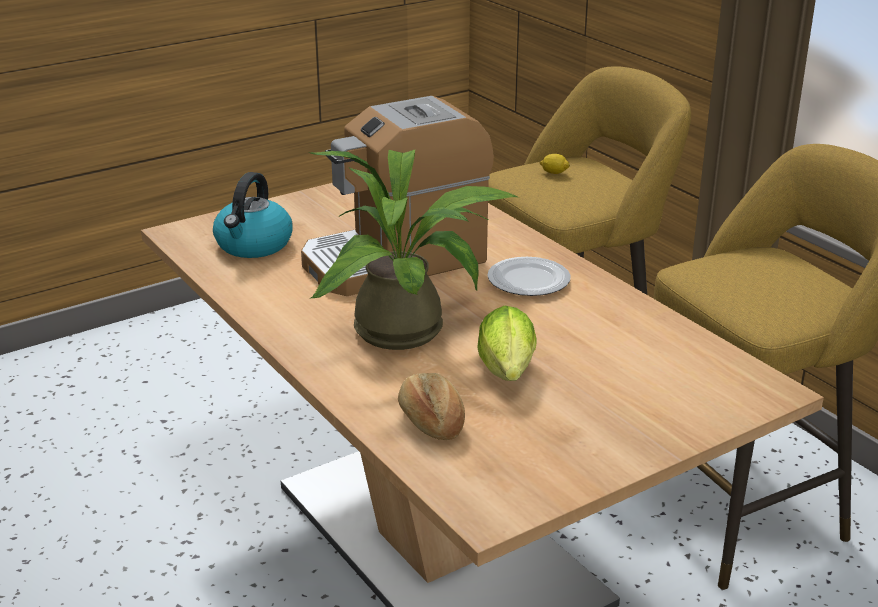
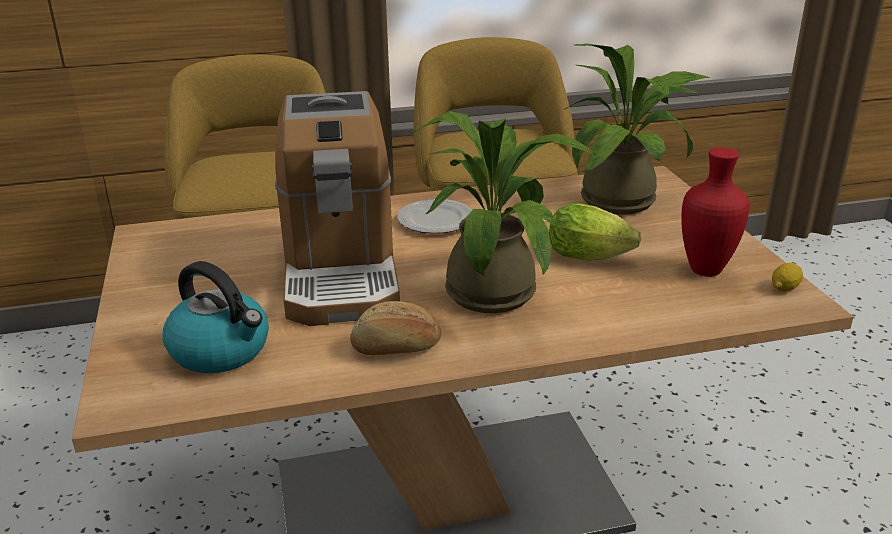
camera: 70 degrees left, 0 degrees up
(430, 422) = (661, 304): bread -> bread (396, 348)
(523, 445) = (705, 271): none -> red vase
(554, 172) = (231, 172): lemon -> lemon (785, 288)
(677, 380) = (627, 200): none -> potted plant

